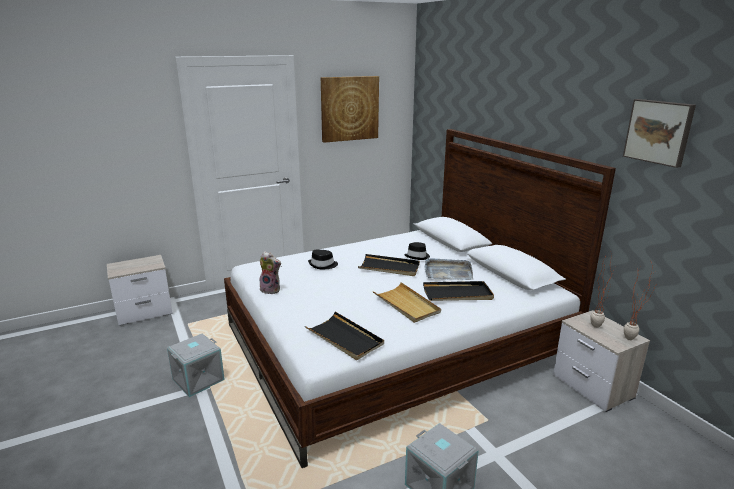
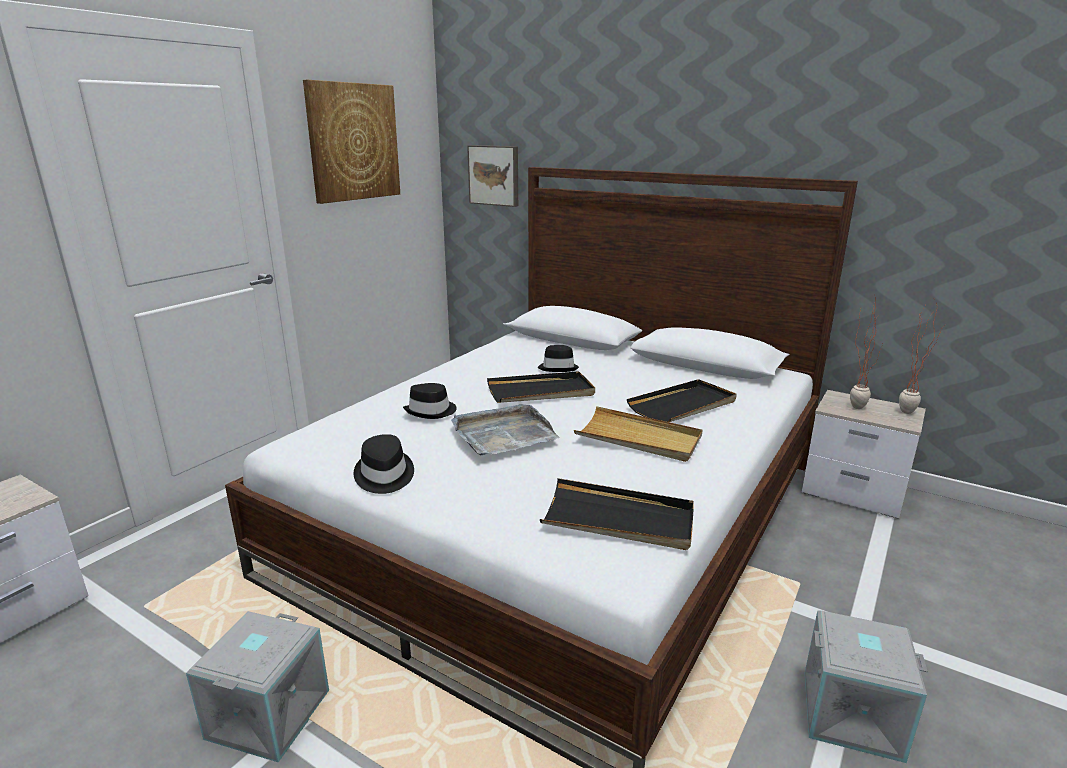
camera: 30 degrees left, 0 degrees up
(271, 290) = (384, 475): plush toy -> black hat
(447, 272) = (627, 379): grey tray -> grey tray (503, 434)
(659, 132) = (922, 120): picture -> picture (494, 175)

